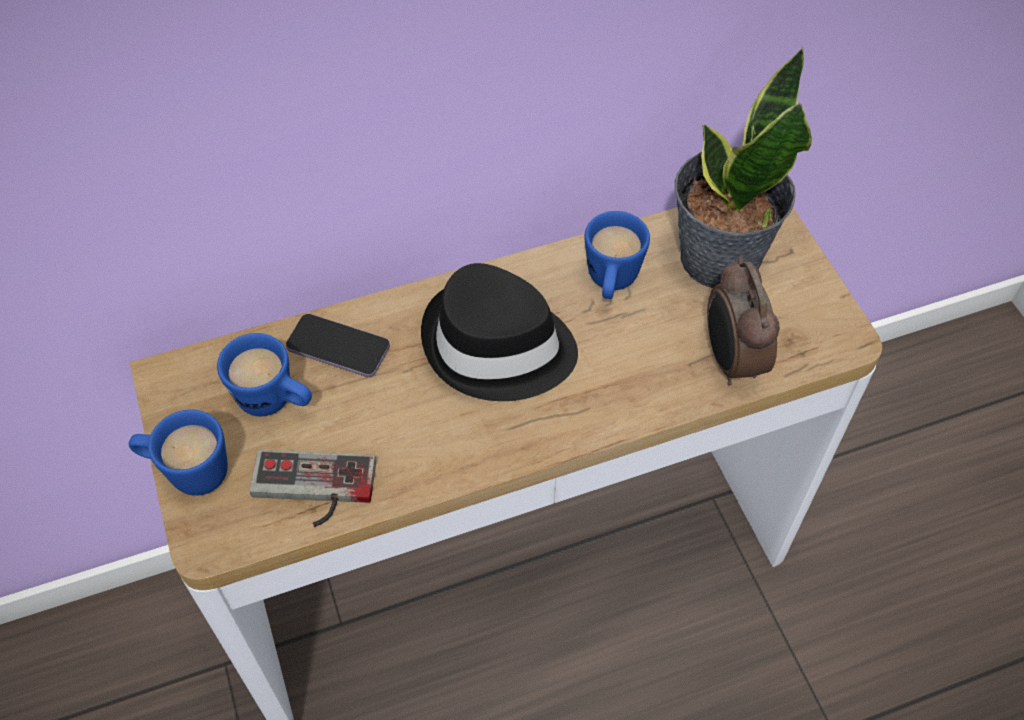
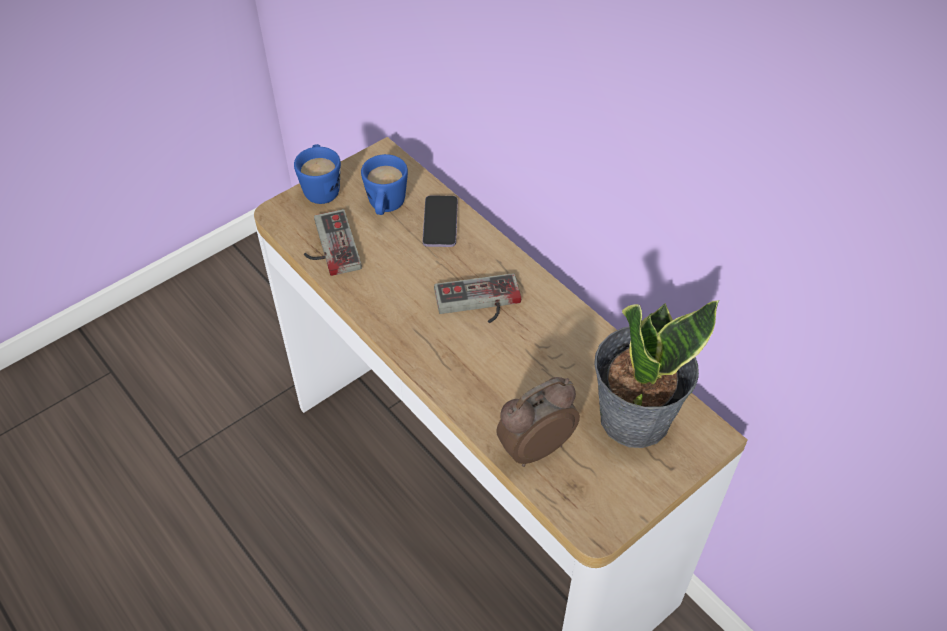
camera: 70 degrees right, 5 degrees down
(497, 347) = (479, 303): black hat -> game controller
(611, 283) = (570, 353): blue mug -> none

